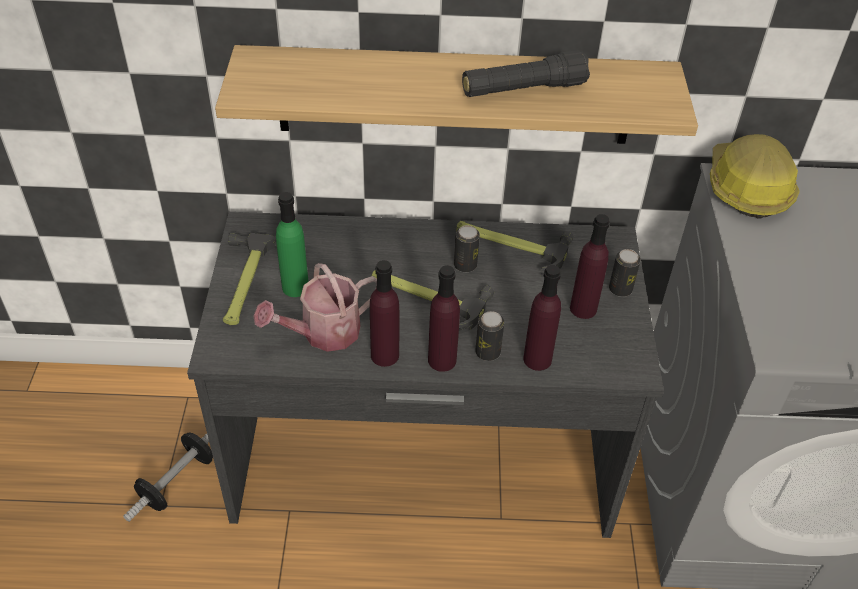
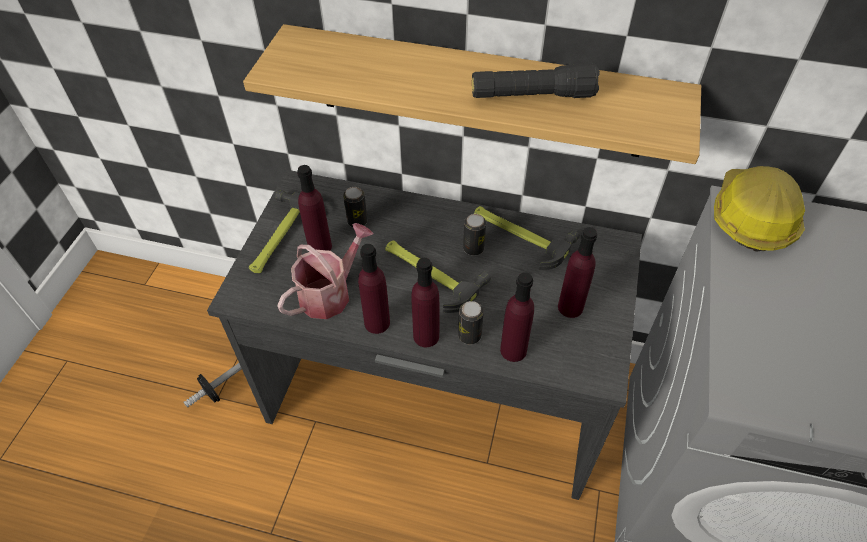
camera: 15 degrees right, 5 degrees up
(295, 287) = (320, 246): green bottle -> purple bottle
(323, 333) = (330, 293): watering can -> watering can turned 150 degrees clockwise
(620, 289) = (611, 293): can -> can (357, 221)

